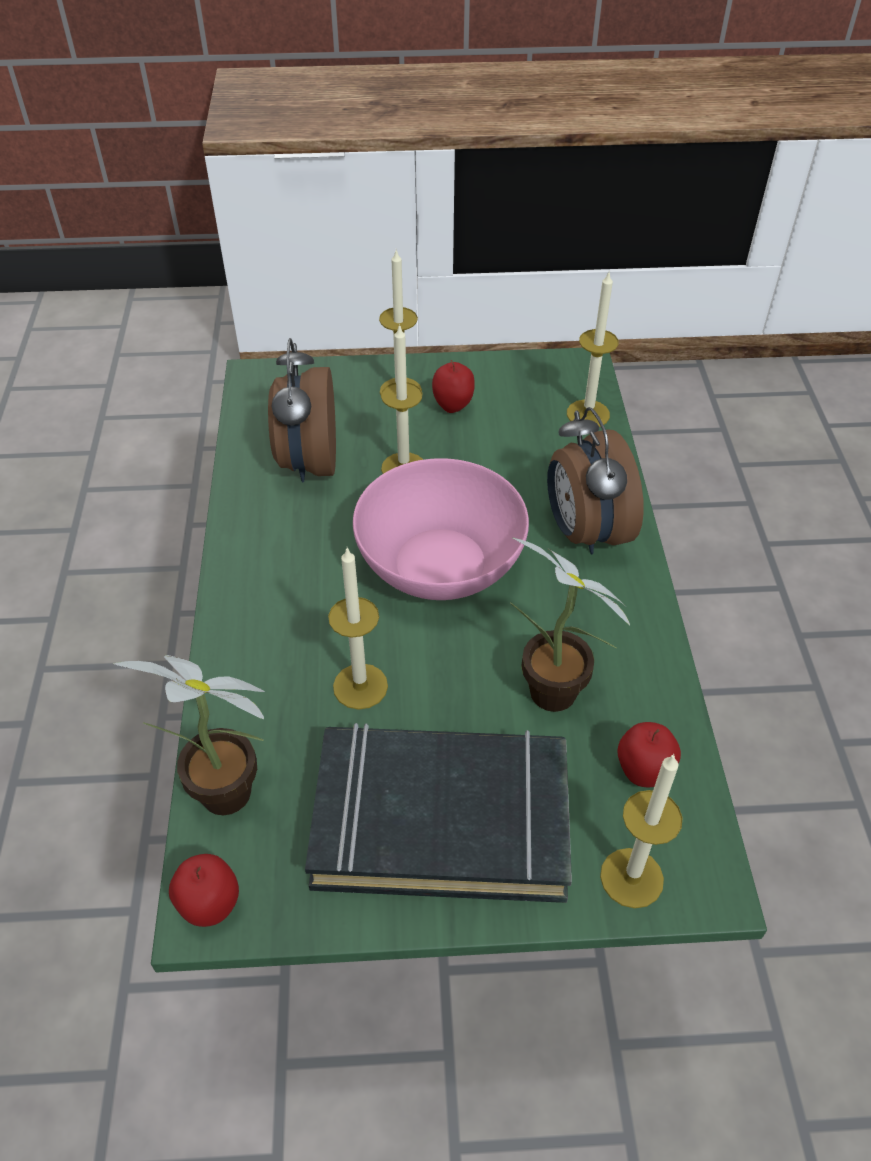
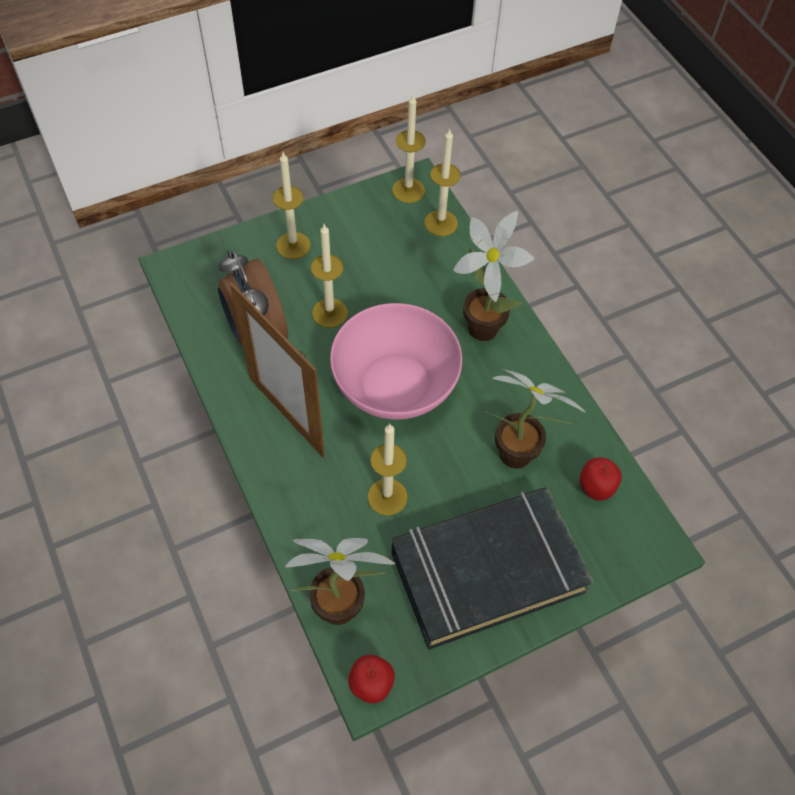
camera: 25 degrees left, 10 degrees up
(291, 559) = (286, 416): none -> picture frame
(452, 408) = (340, 248): apple -> none
(583, 532) = (481, 324): alarm clock -> potted plant
(631, 877) = (617, 561): candle -> candle (408, 190)

